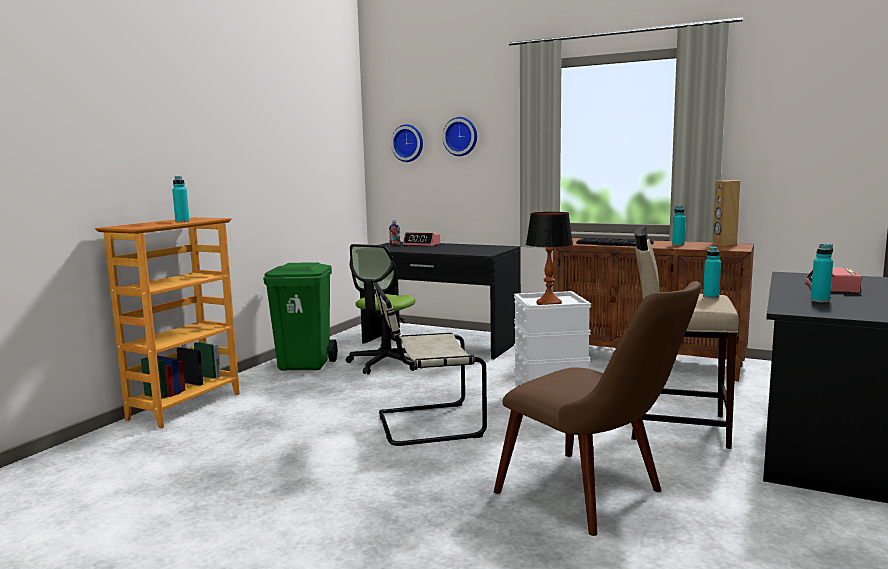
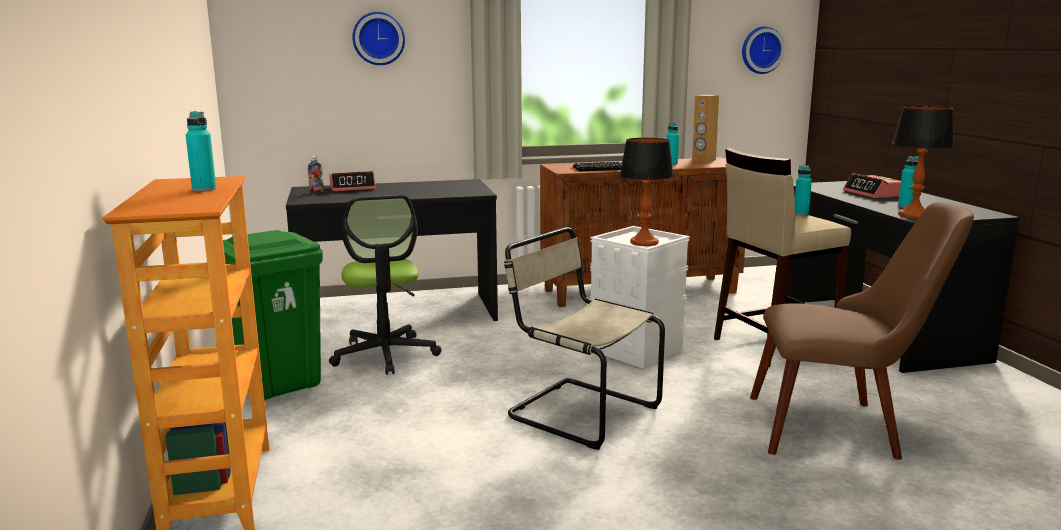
camera: 40 degrees left, 5 degrees up
(408, 143) = (294, 45): wall clock -> wall clock (761, 50)
(425, 425) = (578, 411): beige chair -> beige chair turned 90 degrees clockwise
(793, 307) = (913, 215): none -> table lamp

